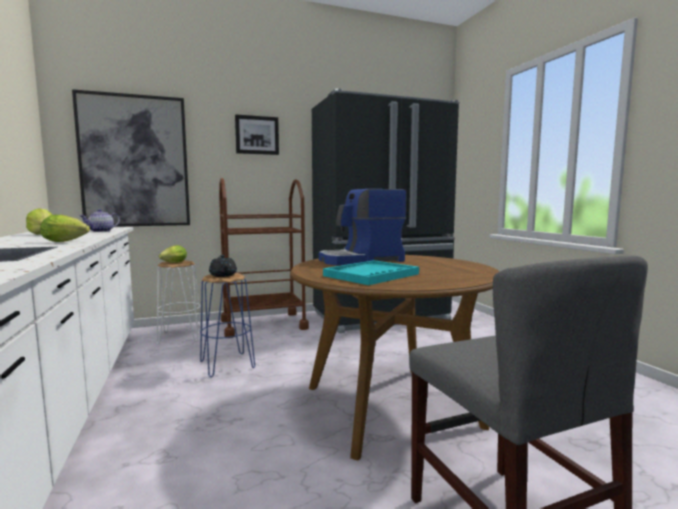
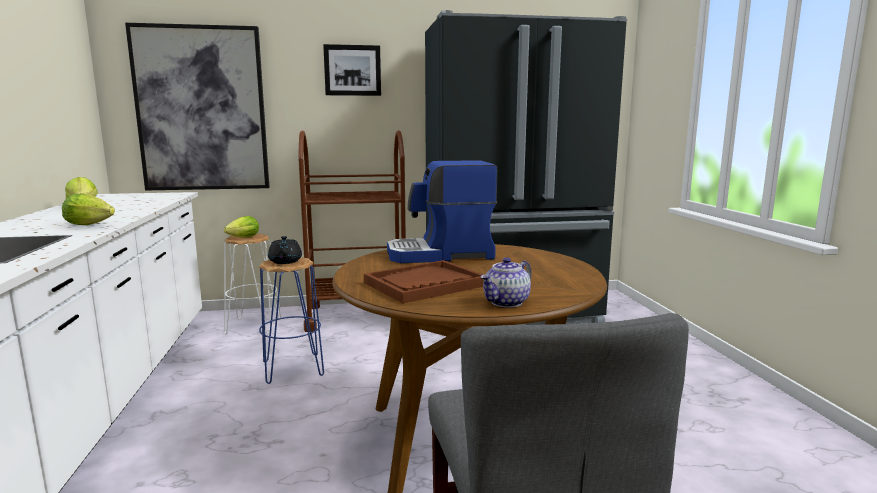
camera: 10 degrees right, 5 degrees up
(101, 231) = (151, 202): teapot -> teapot (506, 302)
(371, 275) = (425, 284): turquoise tray -> brown tray

